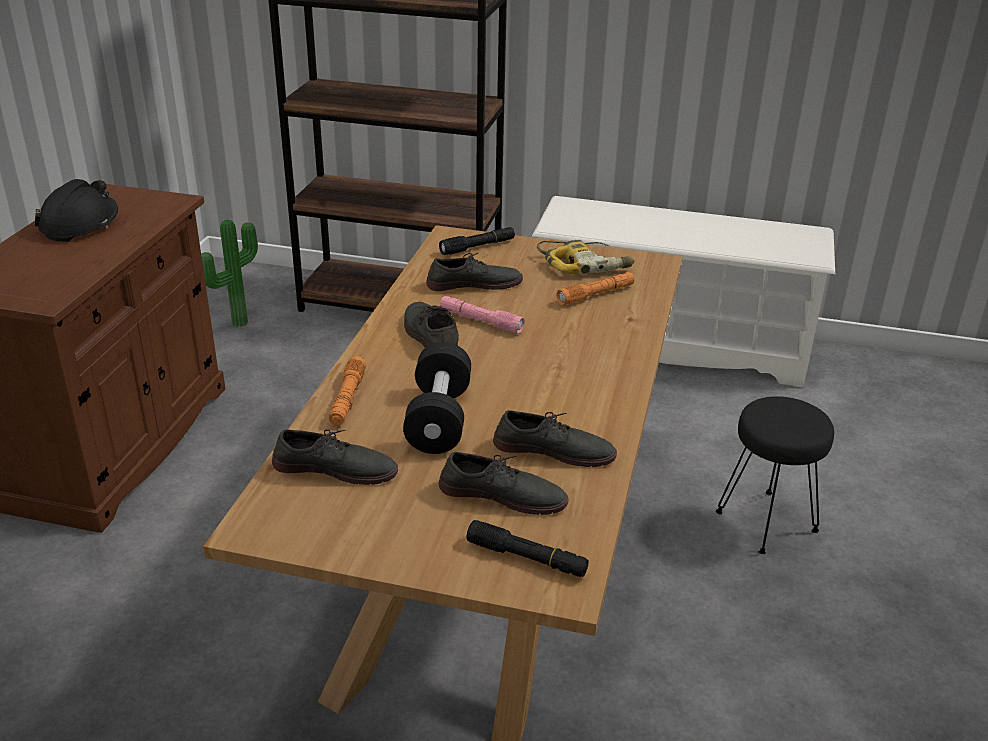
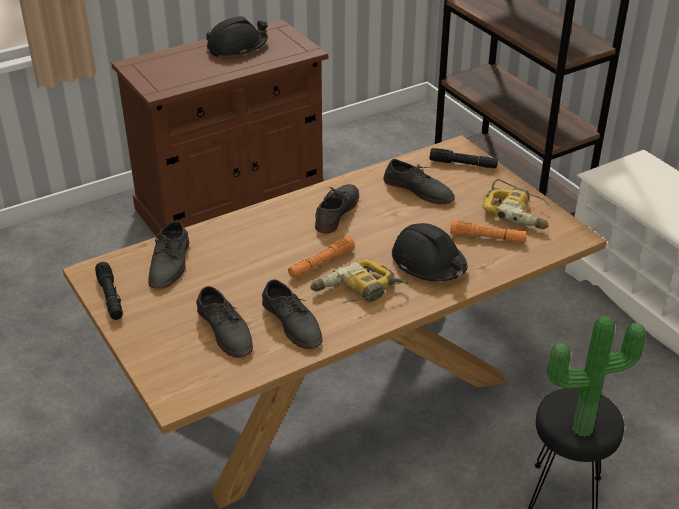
camera: 45 degrees right, 5 degrees up
(237, 322) = (386, 154): potted plant -> potted plant (580, 426)
(335, 468) = (170, 263): grey shoe -> grey shoe turned 45 degrees clockwise
(347, 398) = (234, 227): orange flashlight -> orange flashlight (321, 263)
(439, 419) = (261, 266): black dumbbell -> none
(480, 321) = (381, 218): pink flashlight -> none
(527, 558) = (183, 371): black flashlight -> black flashlight (110, 297)
(565, 392) = (357, 292): none -> power drill
(584, 338) = (429, 263): none -> black hard hat

